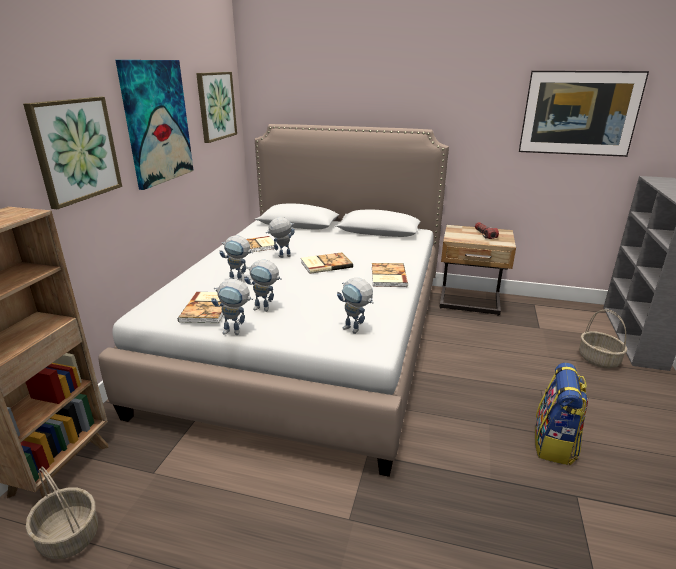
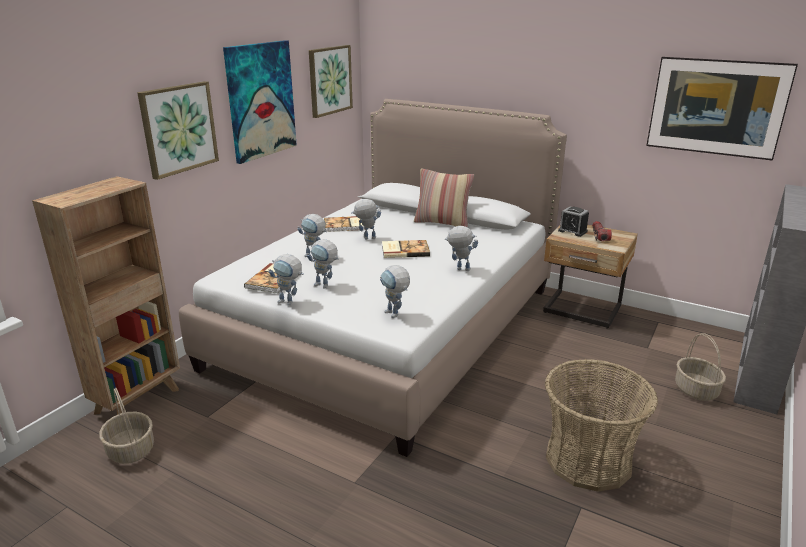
camera: 15 degrees right, 0 degrees up
(344, 236) = (442, 223): none -> pillow
(387, 276) = (459, 269): book -> toy robot
(460, 233) = (572, 231): none -> alarm clock
(554, 444) = (588, 460): backpack -> basket

